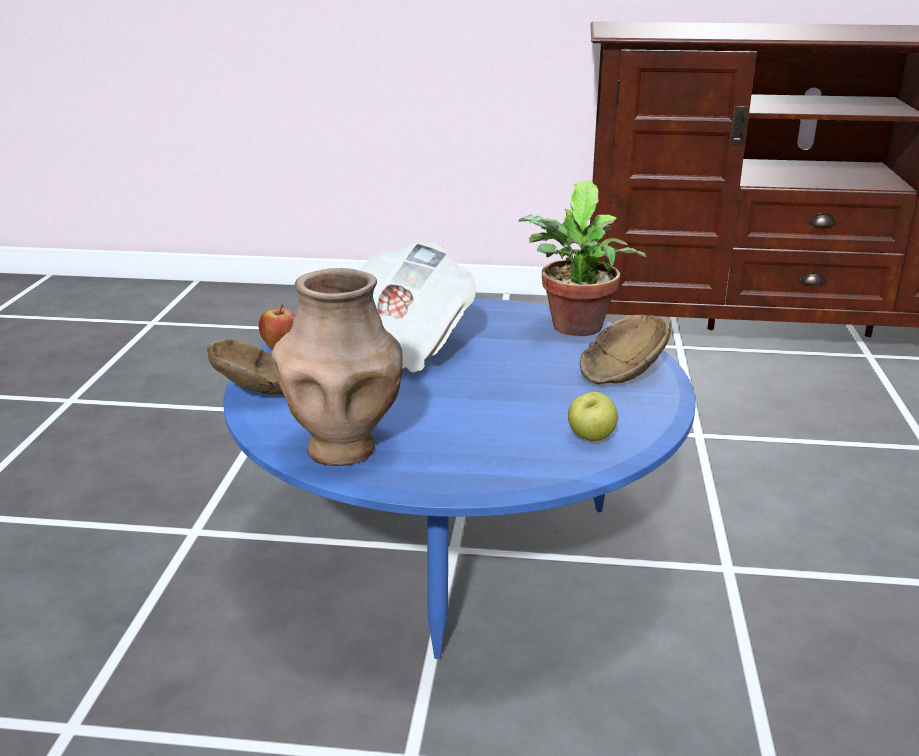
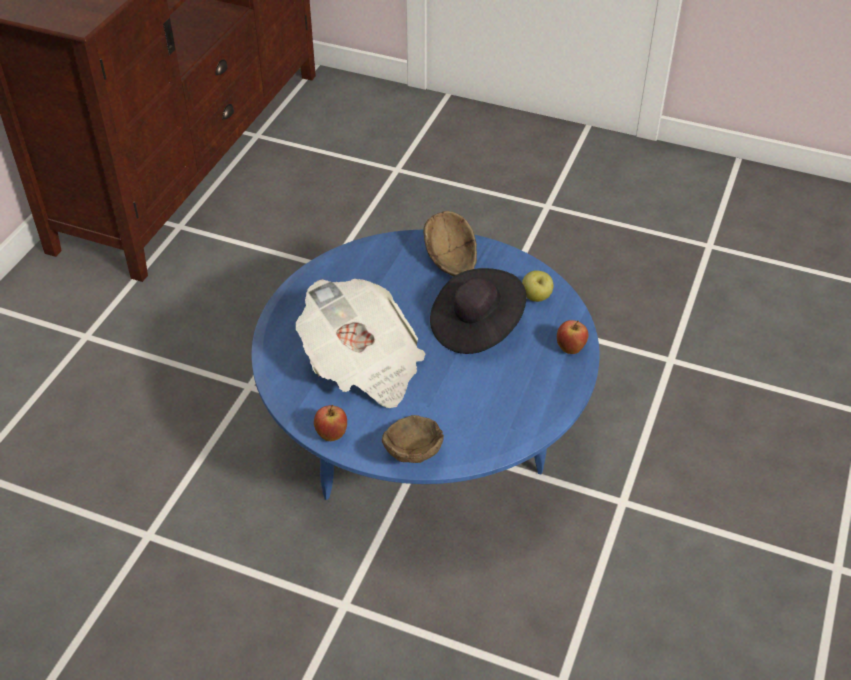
camera: 75 degrees left, 20 degrees up
(343, 448) = (517, 415): brown vase -> none
(497, 475) = (570, 349): none -> apple
(501, 403) = (476, 326): none -> black hat
(576, 330) = (368, 261): potted plant -> none

